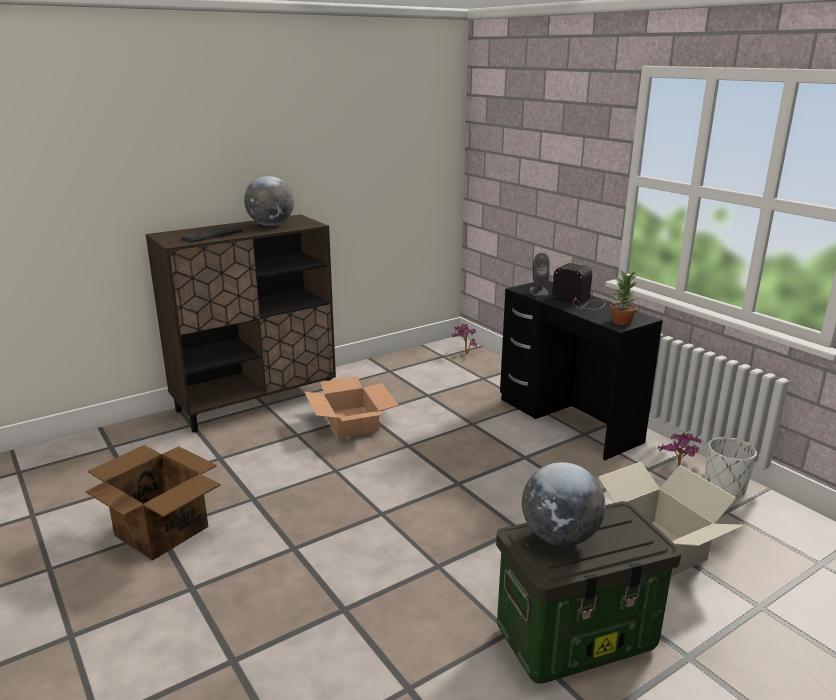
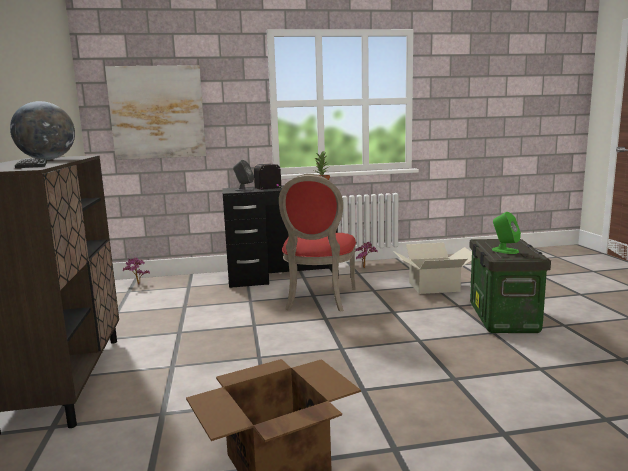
camera: 65 degrees left, 10 degrees down
(351, 422) = (184, 340): cardboard box -> none
(512, 464) = (318, 300): none -> red chair
(519, 167) = (157, 112): none -> picture
(560, 537) = (504, 250): globe -> green speaker
(724, 488) = (389, 264): white planter -> none

